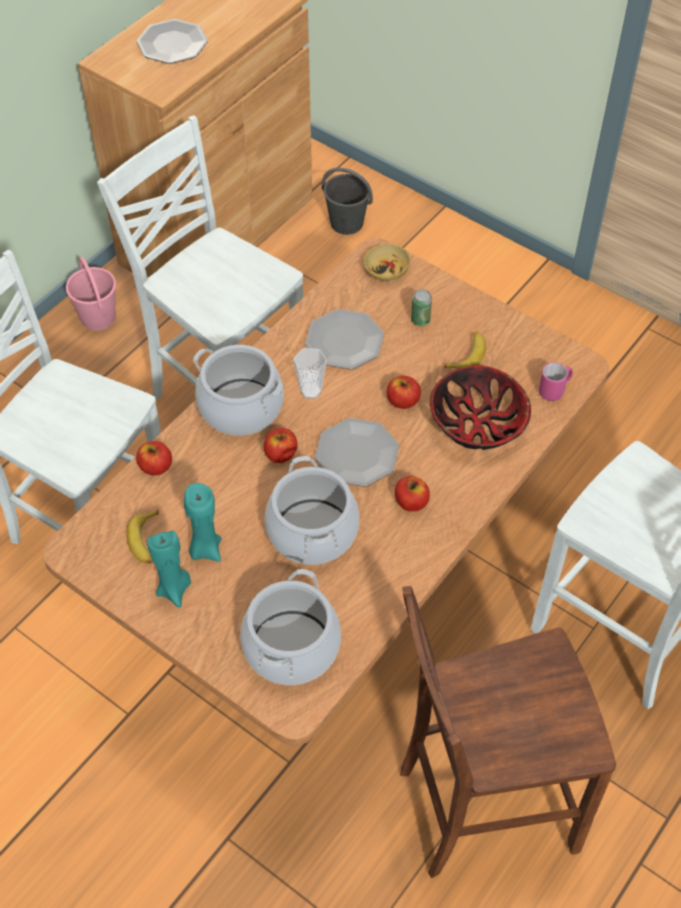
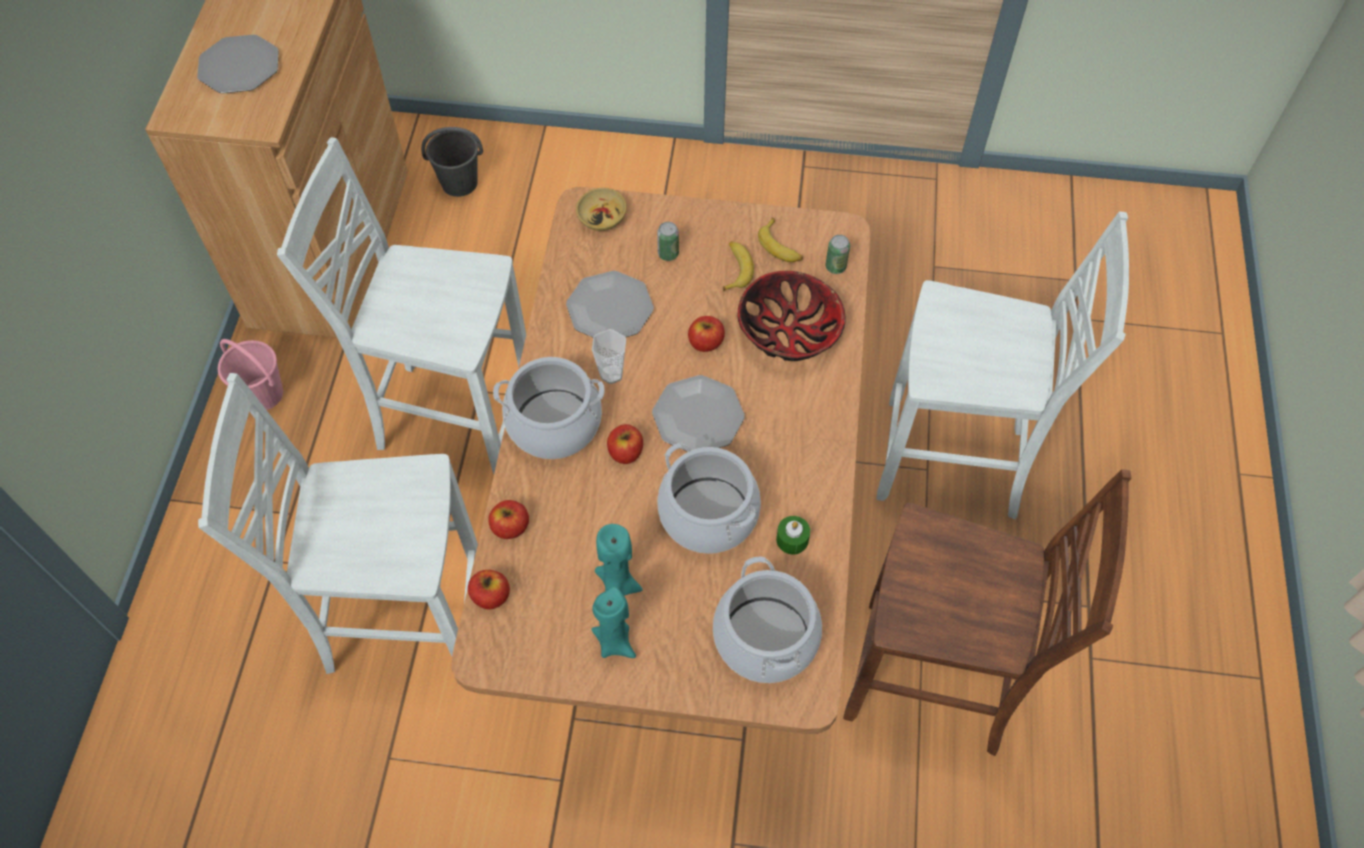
camera: 30 degrees left, 5 degrees up
(146, 541) = (553, 608): banana -> banana (780, 246)
(366, 584) = (792, 539): none -> green candle
(411, 502) = (780, 439): apple -> apple (491, 596)
(481, 806) = (934, 683): brown chair -> brown chair turned 120 degrees counterclockwise
(554, 390) = (835, 267): pink mug -> can

